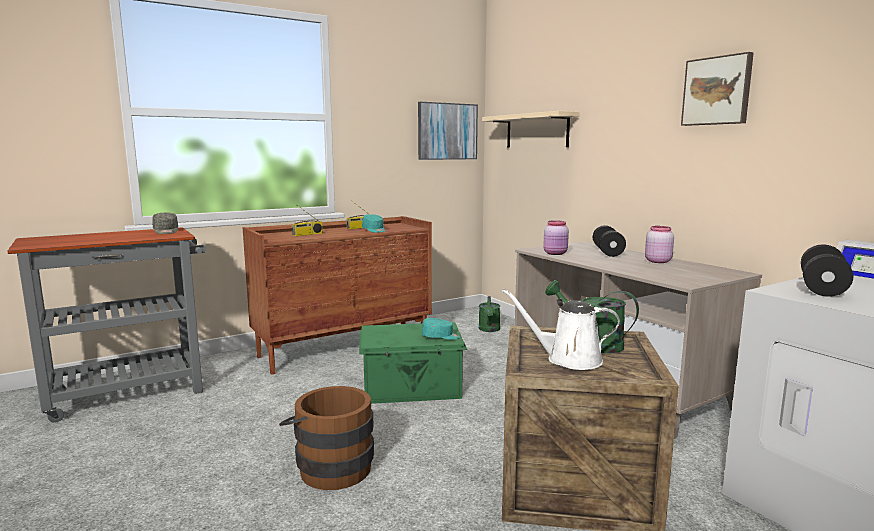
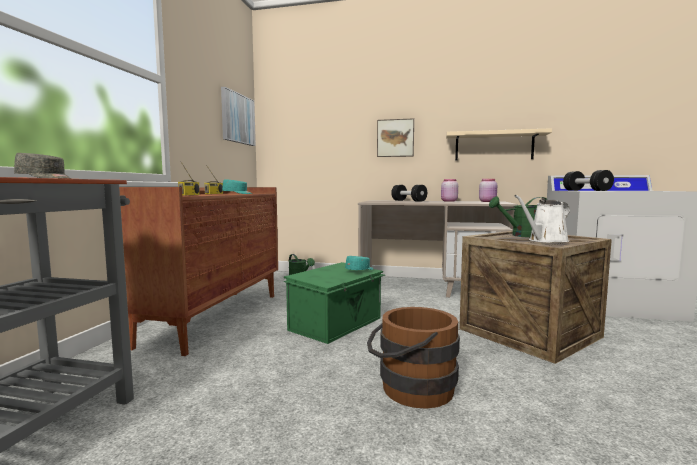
camera: 45 degrees left, 5 degrees down
(536, 131) = (317, 123): beige shelf -> beige shelf (494, 146)
(556, 253) = (390, 202): pink jar -> pink jar (488, 201)
(717, 91) = (465, 98): picture -> picture (395, 138)

